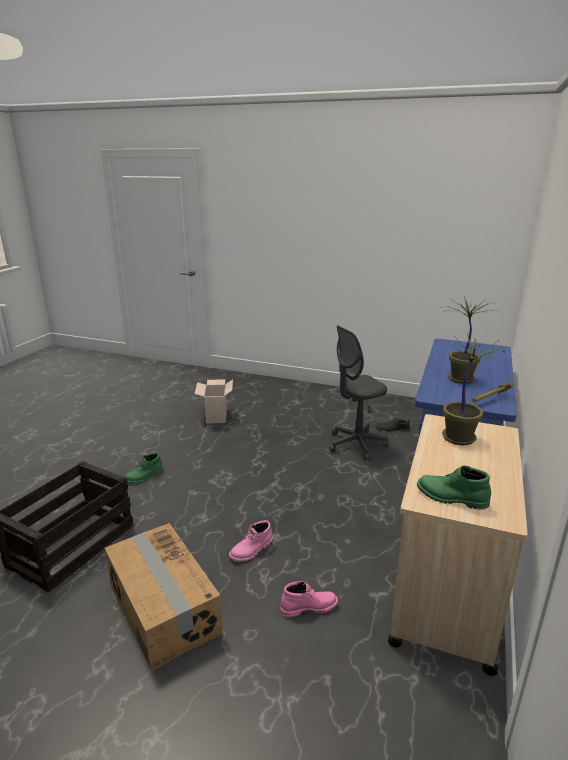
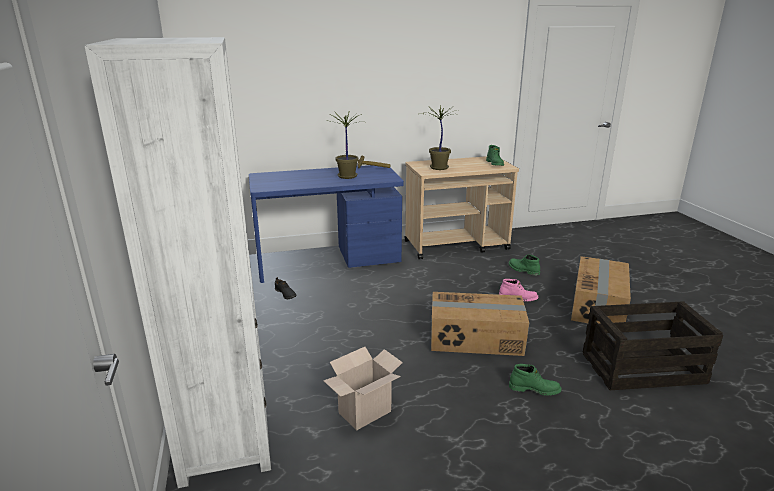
camera: 125 degrees left, 0 degrees up
(225, 484) = (476, 338): none -> cardboard box
(248, 384) = (225, 441): none -> white bookcase
(309, 607) = (523, 270): pink boot -> green boot
(356, 444) = (334, 302): grey office chair -> none

